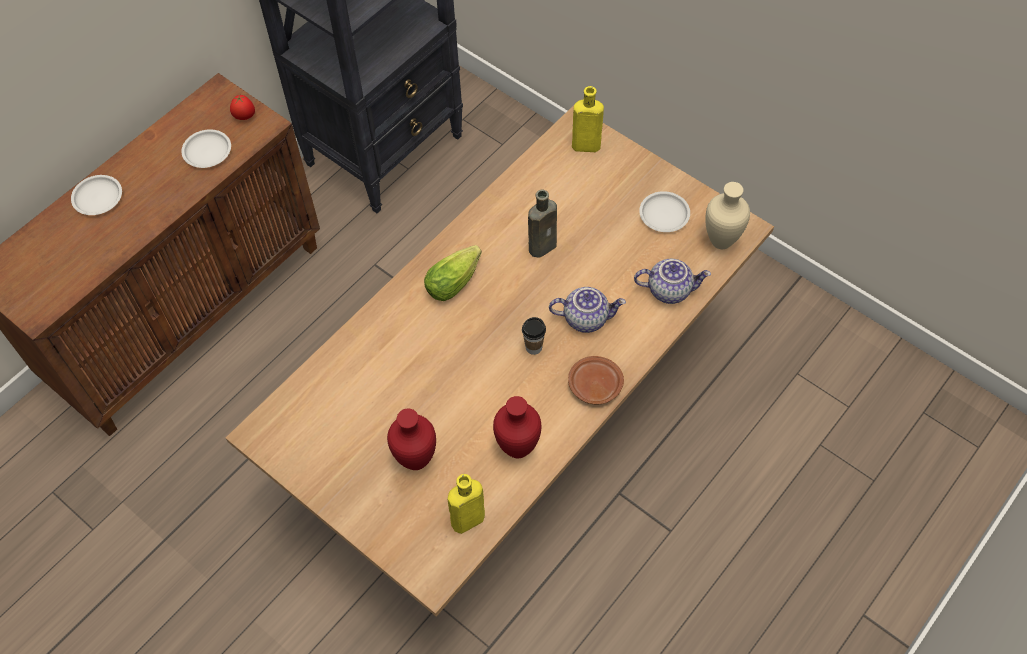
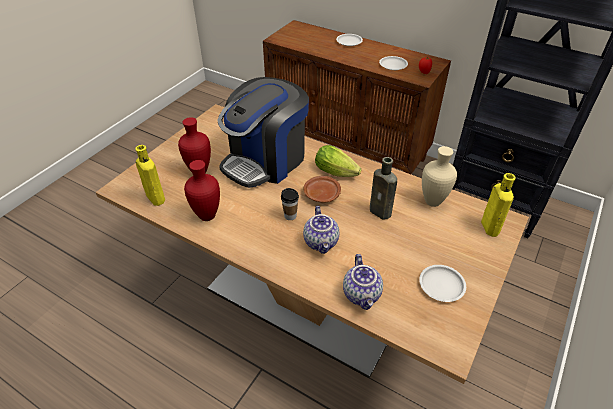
camera: 80 degrees right, 15 degrees down
(409, 368) = (266, 160): none -> coffee machine
(594, 385) = (262, 252): brown plate -> brown plate (322, 194)
(721, 240) = (429, 332): beige vase -> beige vase (433, 202)

